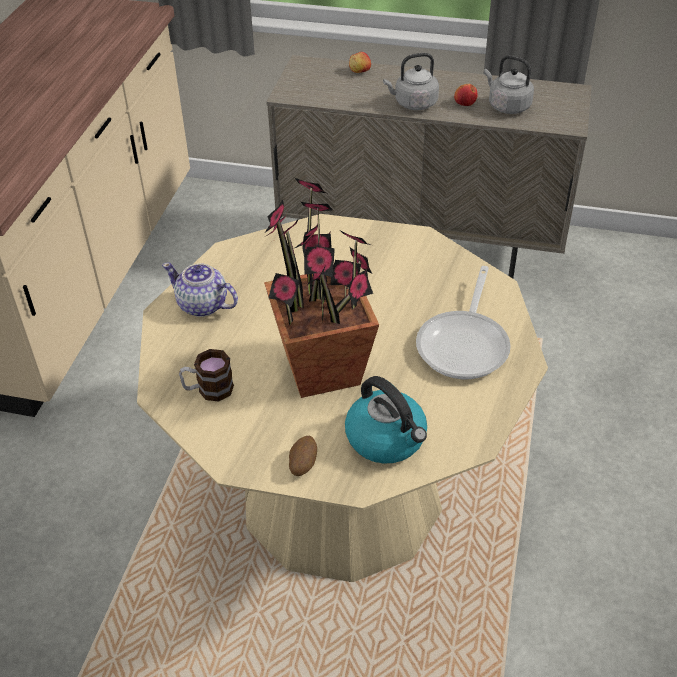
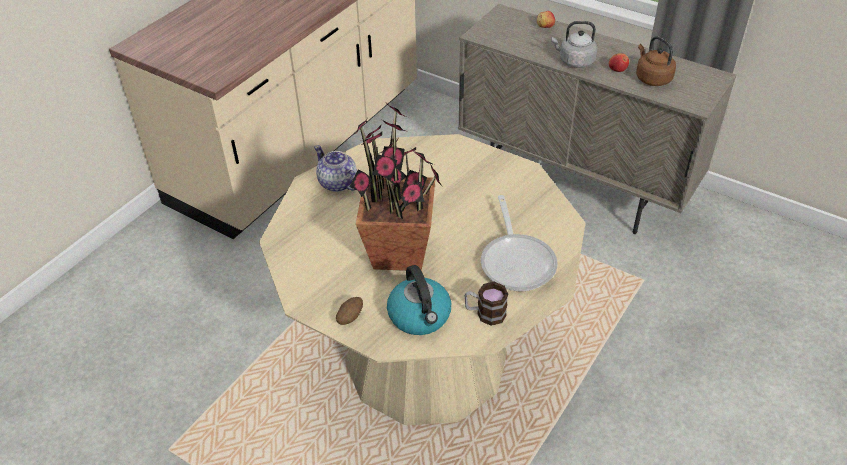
camera: 20 degrees right, 0 degrees up
(208, 390) = (311, 246): mug -> mug (485, 313)
(465, 344) = (517, 261): frying pan -> frying pan turned 45 degrees counterclockwise
(507, 106) = (652, 78): grey kettle -> brown kettle

